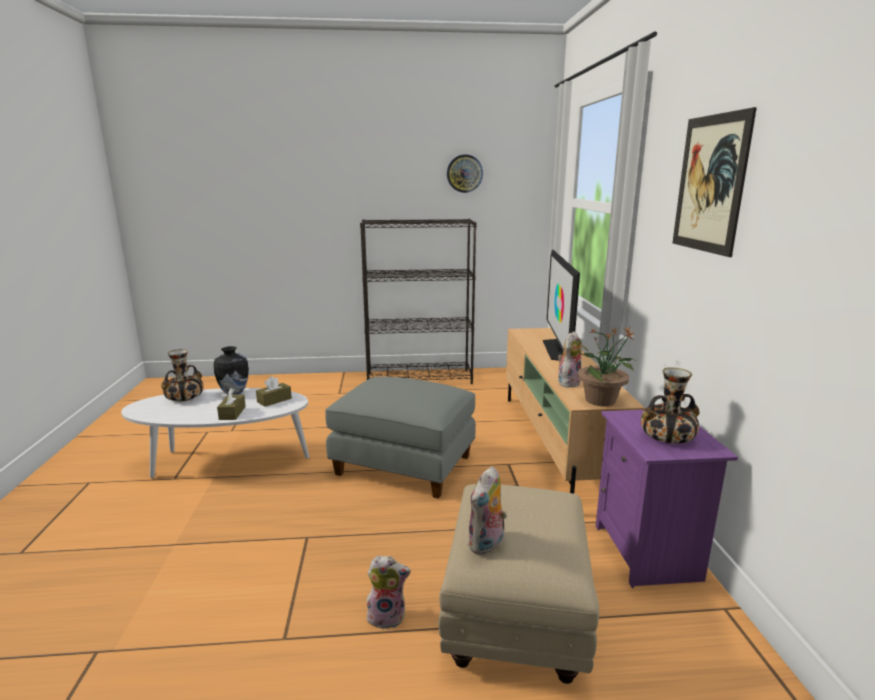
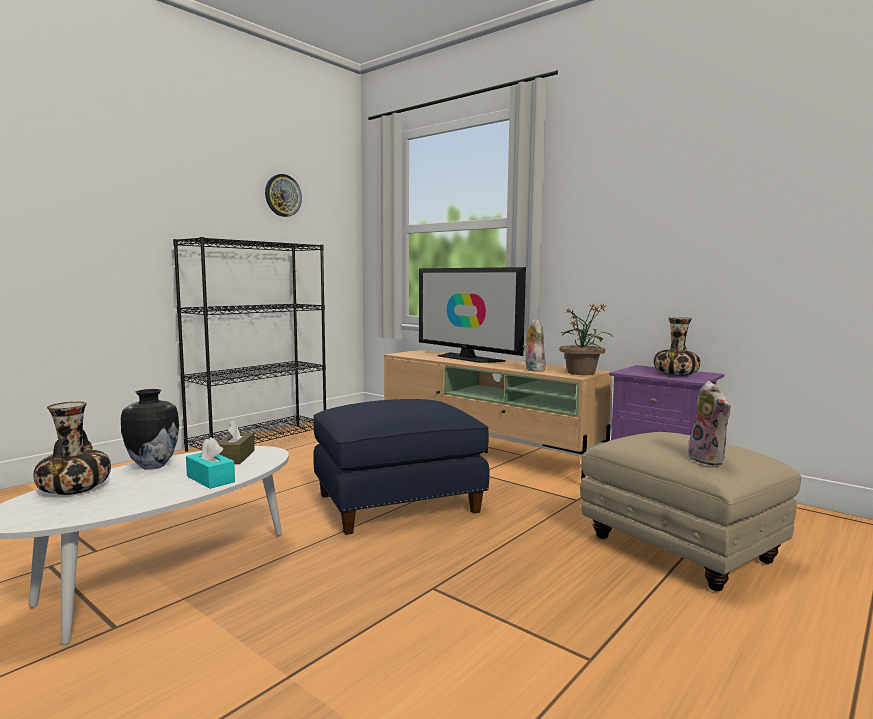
camera: 45 degrees left, 10 degrees down
(232, 413) = (210, 479): brown tissue box -> turquoise tissue box
(387, 616) = (619, 596): plush toy -> none
(405, 465) = (398, 503): grey ottoman -> blue ottoman
(710, 184) = (636, 184): picture -> none

